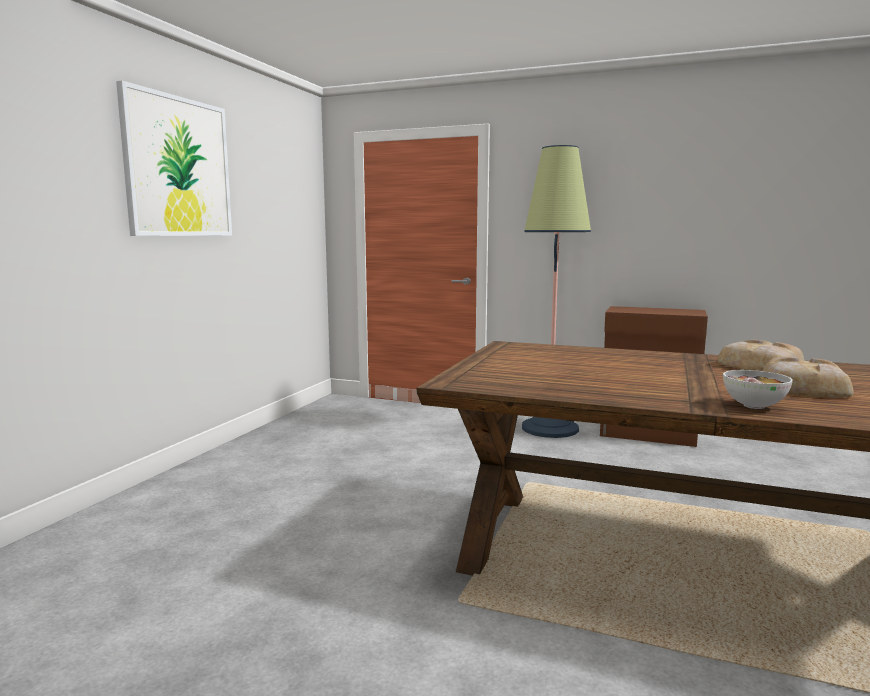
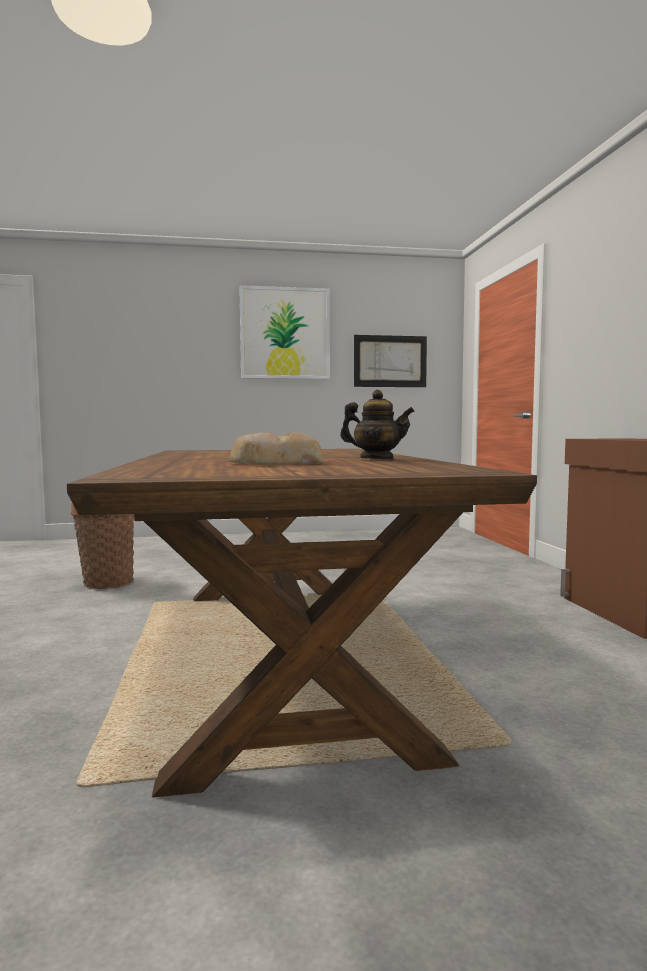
camera: 60 degrees right, 5 degrees down
(277, 212) = (390, 361): none -> picture
(295, 626) = (106, 582): none -> basket
(550, 428) = (537, 581): floor lamp -> none
(754, 406) = (177, 460): bowl -> none
(758, 365) = (376, 459): bread -> teapot

